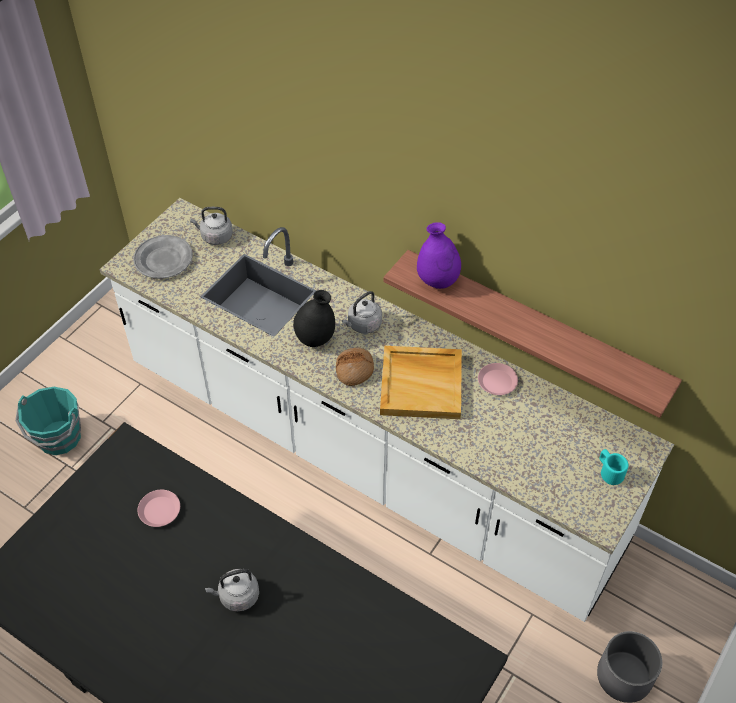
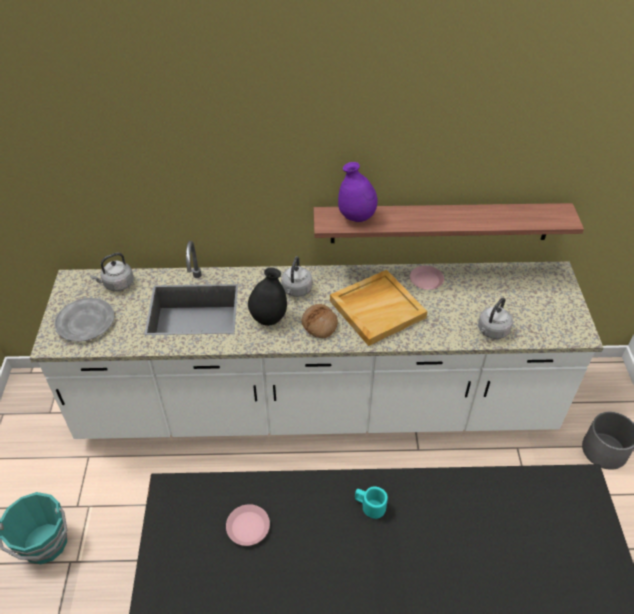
camera: 35 degrees left, 5 degrees down
(237, 596) = (375, 554): grey kettle -> grey kettle (492, 331)
(609, 471) = (551, 298): turquoise mug -> turquoise mug (369, 506)

